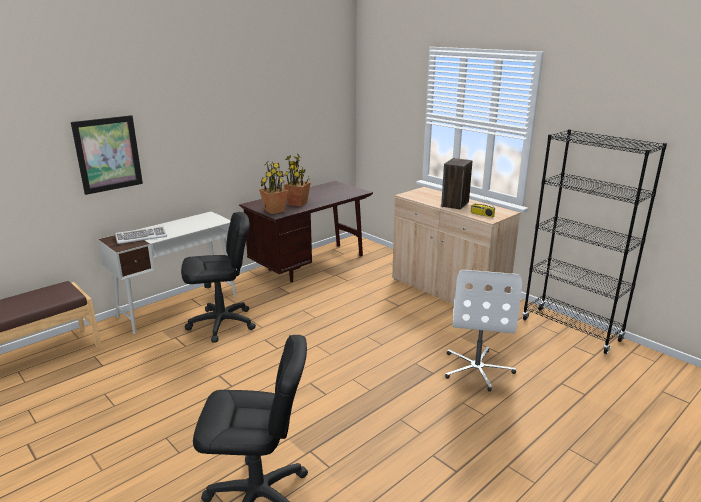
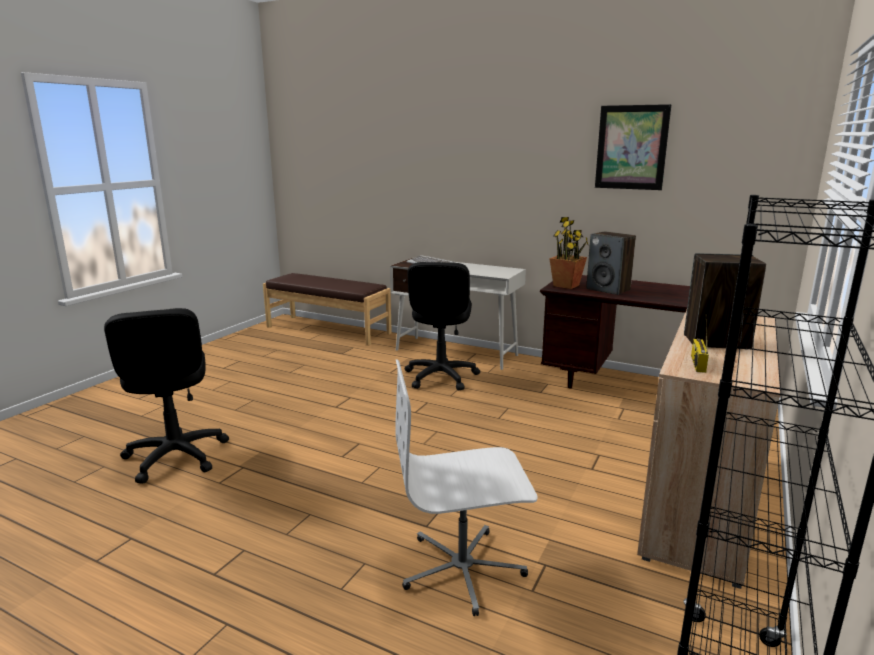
camera: 70 degrees right, 5 degrees down
(108, 154) = (435, 180): picture -> picture (631, 147)
(222, 324) = (440, 377): black office chair -> black office chair turned 45 degrees clockwise
(298, 203) = (608, 289): potted plant -> speaker

